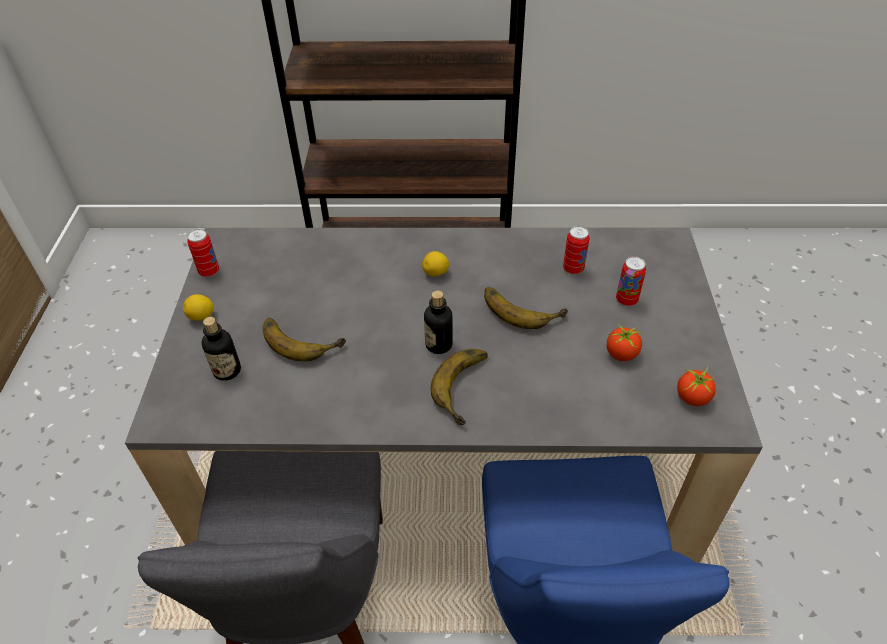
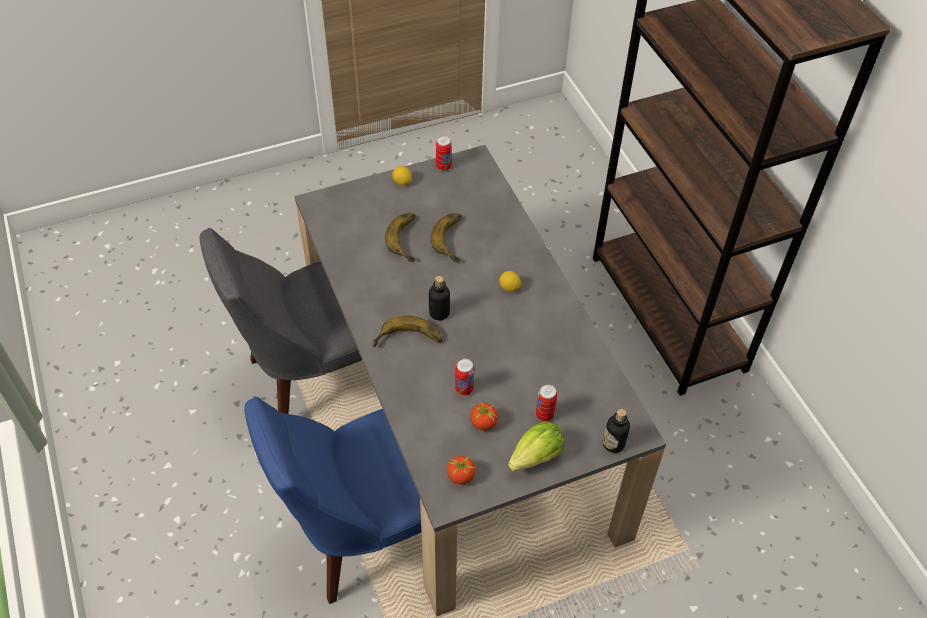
camera: 65 degrees right, 5 degrees up
(227, 370) = (365, 215): bottle -> bottle (613, 444)
(522, 307) = (501, 350): banana -> banana (454, 239)
(573, 269) = (562, 371): can -> can (464, 389)
(683, 327) = (533, 459): none -> lettuce

